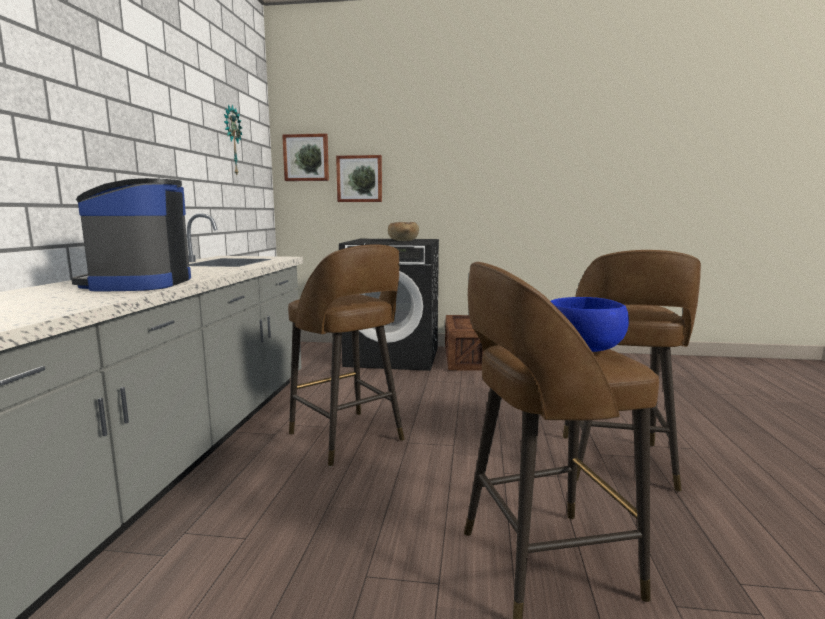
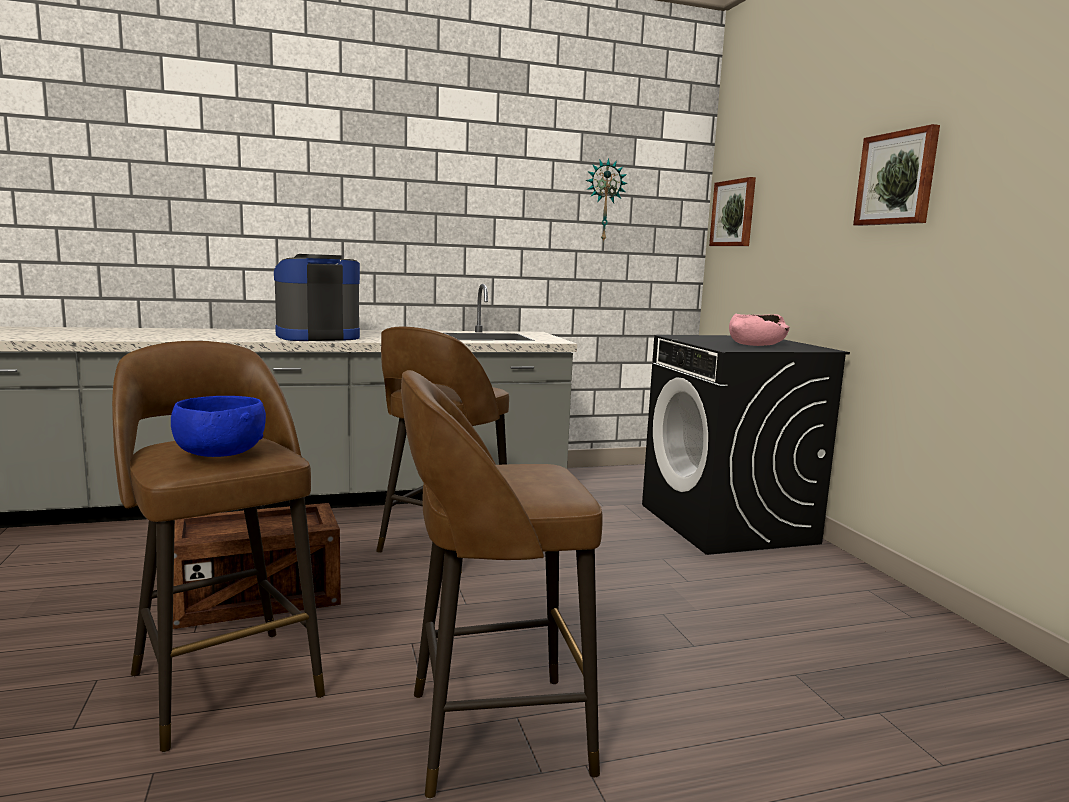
camera: 65 degrees right, 0 degrees up
(359, 179) = (777, 243): picture -> picture (897, 178)
(403, 240) = (756, 344): brown bowl -> pink bowl
(465, 359) = (798, 571): crate -> crate (257, 599)

